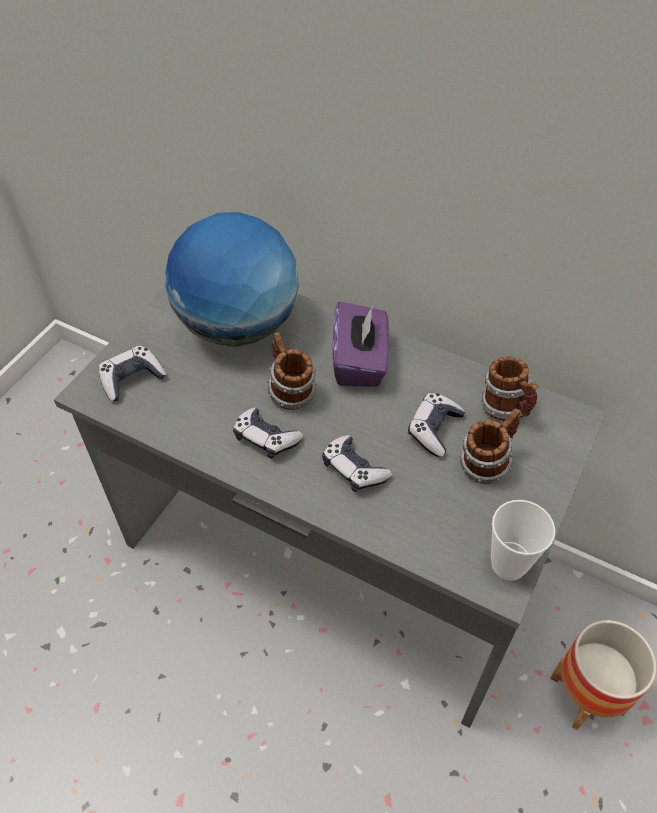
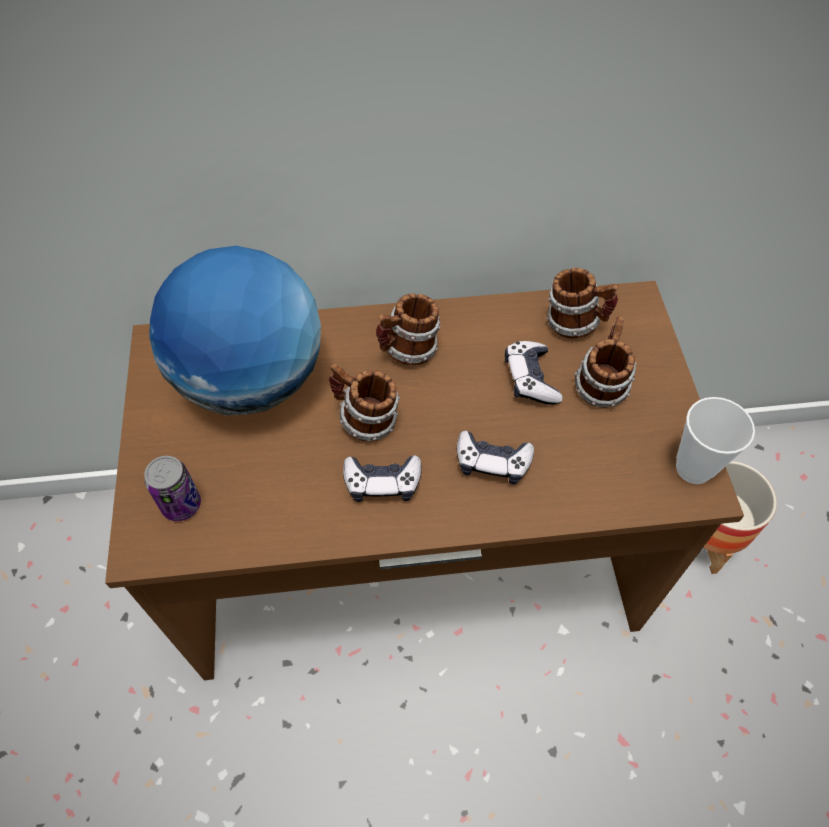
camera: 35 degrees left, 5 degrees up
(132, 379) = (181, 504): game controller -> can
(328, 558) = (414, 561): grey desk -> brown desk
(360, 362) = (408, 351): purple tissue box -> mug

